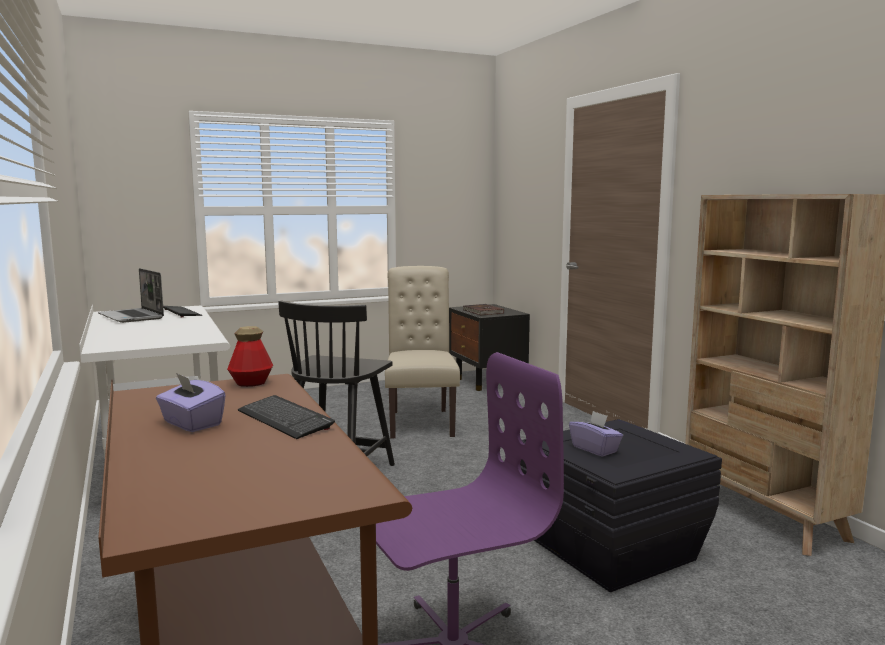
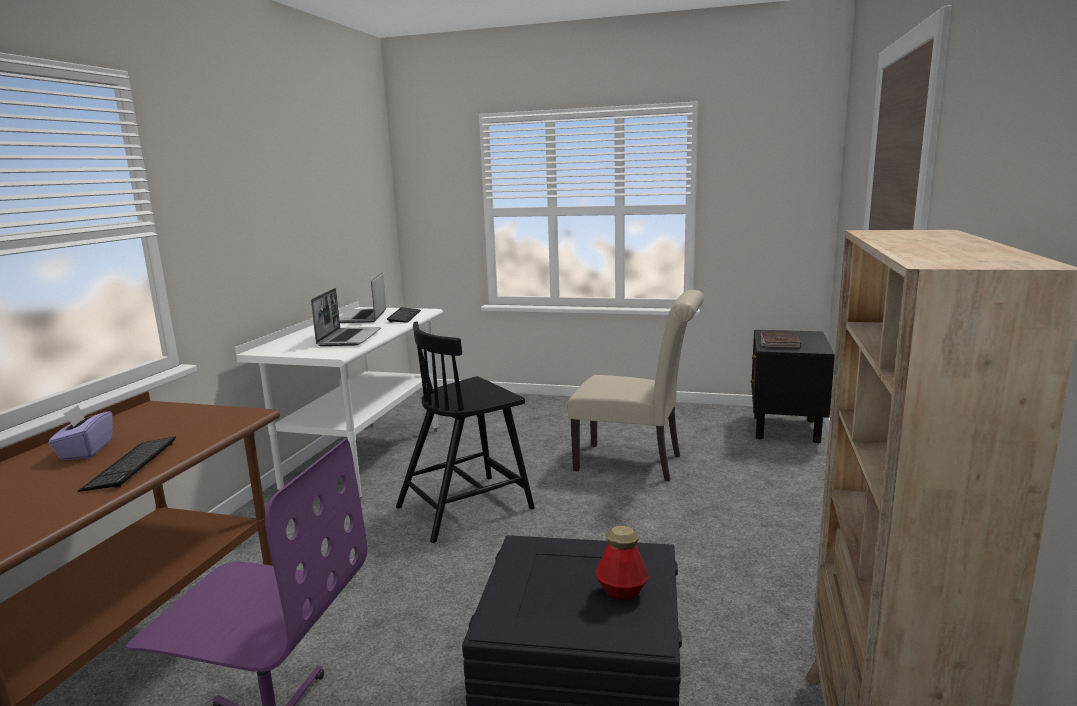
camera: 40 degrees right, 5 degrees up
(178, 330) = (349, 338): none -> laptop
(251, 383) = (225, 415): bottle -> bottle (622, 591)
(420, 421) = (635, 463): beige chair -> beige chair turned 75 degrees clockwise
(595, 449) = (547, 580): purple tissue box -> none

